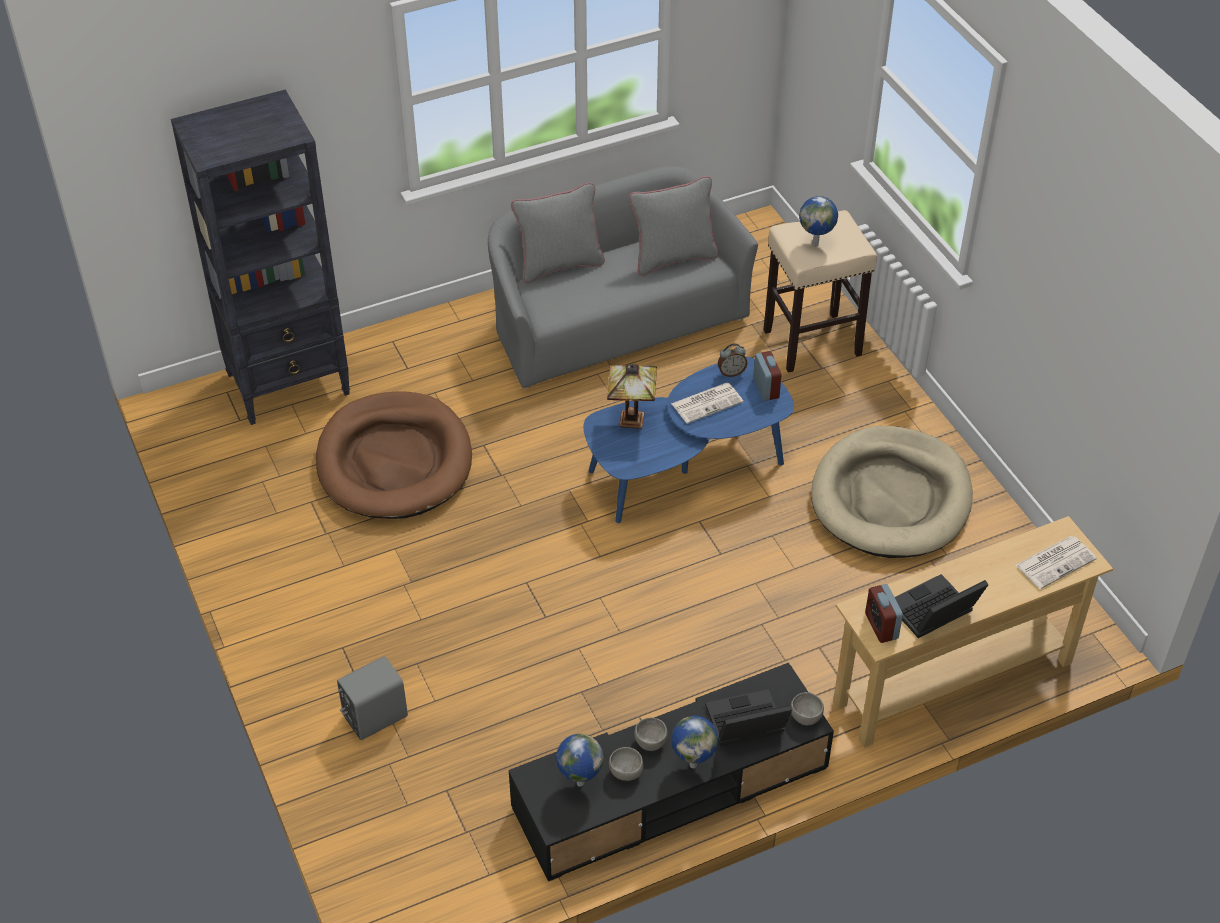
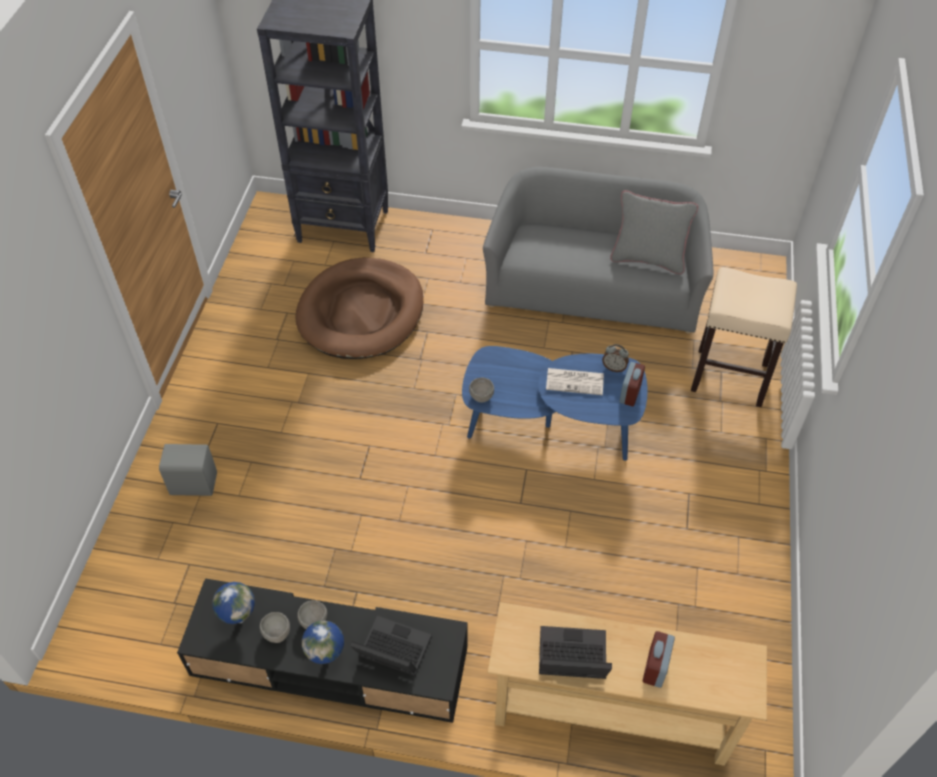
camera: 35 degrees right, 5 degrees up
(559, 265) = (560, 225): grey pillow -> none
(633, 421) = (513, 367): table lamp -> none
(805, 716) = (441, 675): grey bowl -> grey bowl (482, 396)
(816, 244) = (745, 297): globe -> none
(881, 626) = (518, 644): alarm clock -> alarm clock (655, 667)
(891, 498) = (688, 534): beige dog bed -> none
(1056, 561) = (718, 681): newspaper -> none

